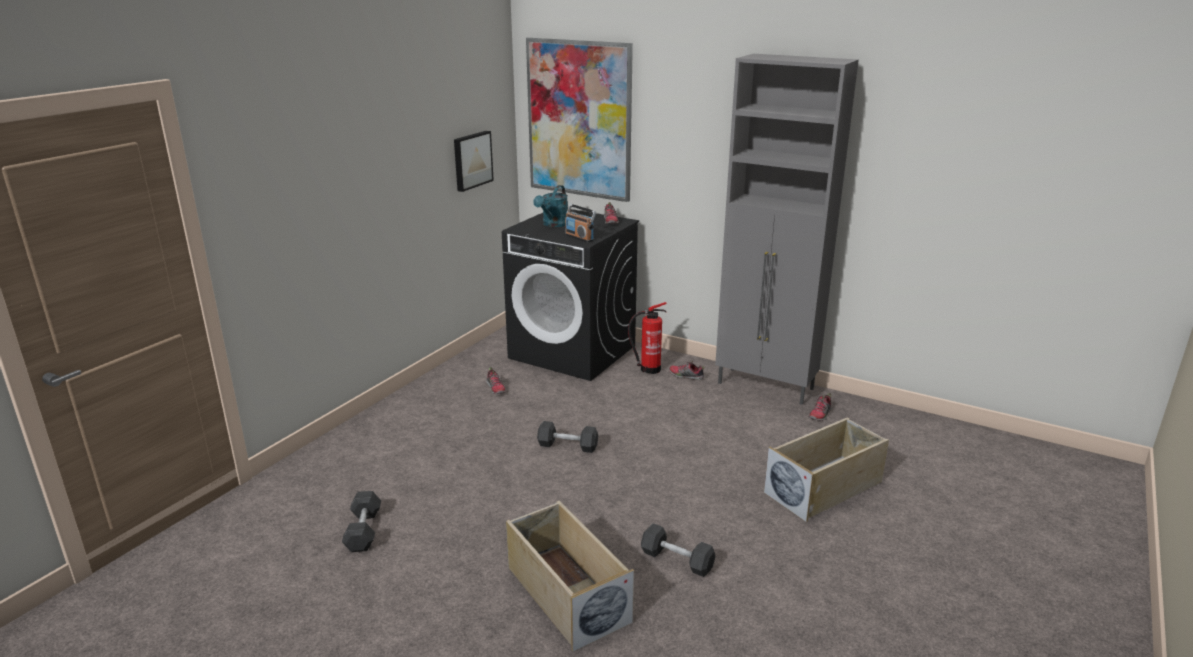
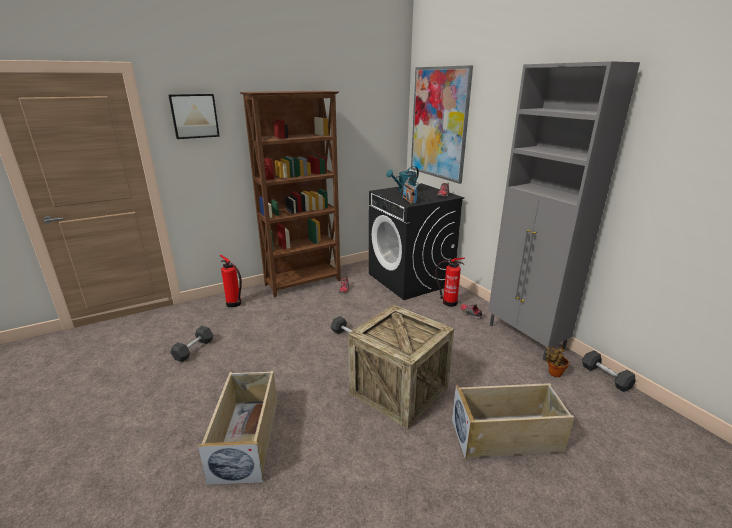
camera: 30 degrees right, 0 degrees up
(348, 454) = (234, 304): none -> fire extinguisher
(424, 395) = (304, 283): none -> brown bookcase
(471, 160) = (366, 145): picture -> picture (194, 116)
(677, 560) = (338, 447): grey dumbbell -> grey dumbbell (605, 377)
(685, 484) = (399, 390): none -> crate
(820, 414) = (553, 373): shoe -> potted plant

